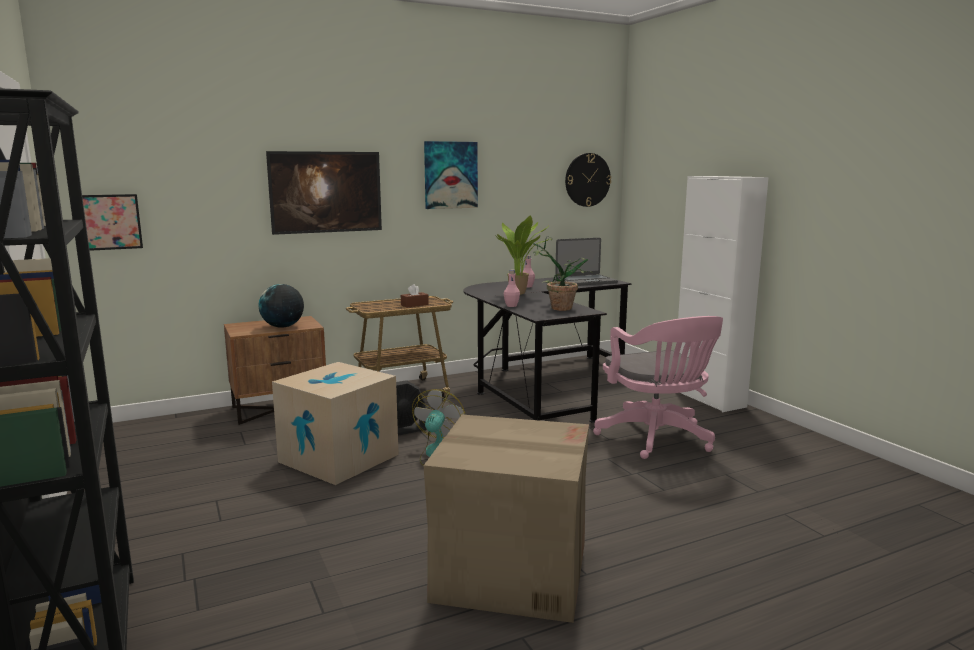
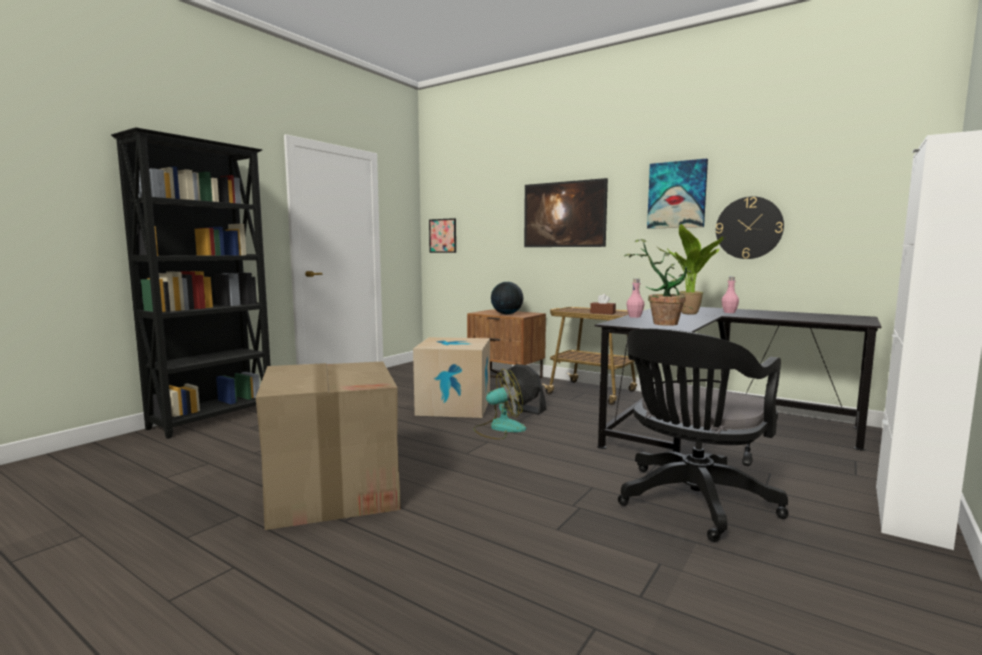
camera: 60 degrees right, 5 degrees down
(585, 281) = (822, 318): laptop -> none
(587, 180) = (877, 191): wall clock -> wall clock (749, 228)
(657, 439) = (691, 503): pink office chair -> black office chair

